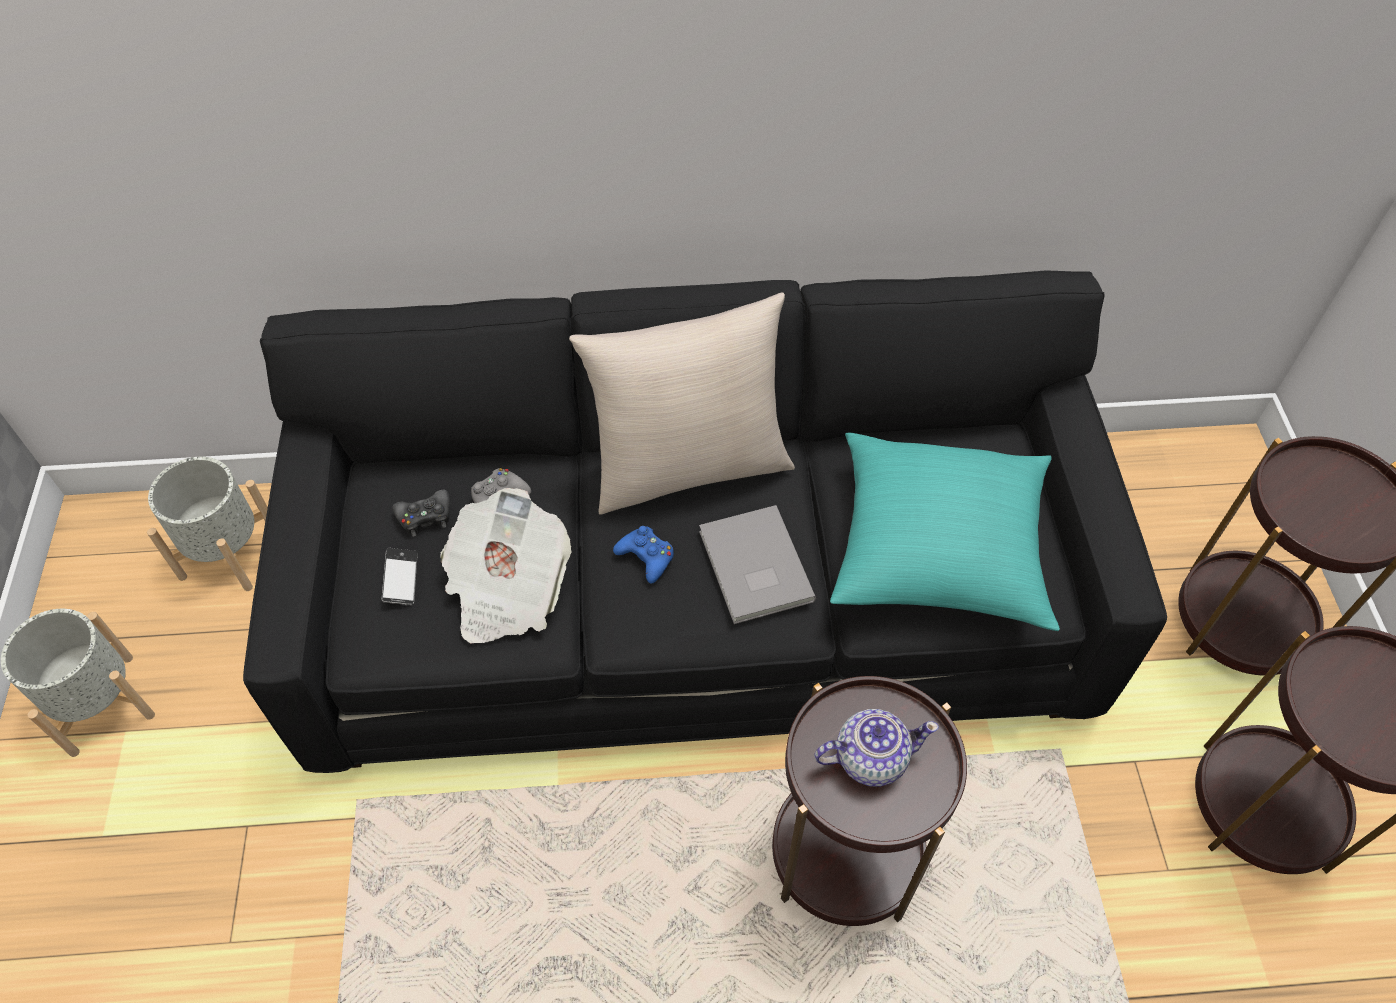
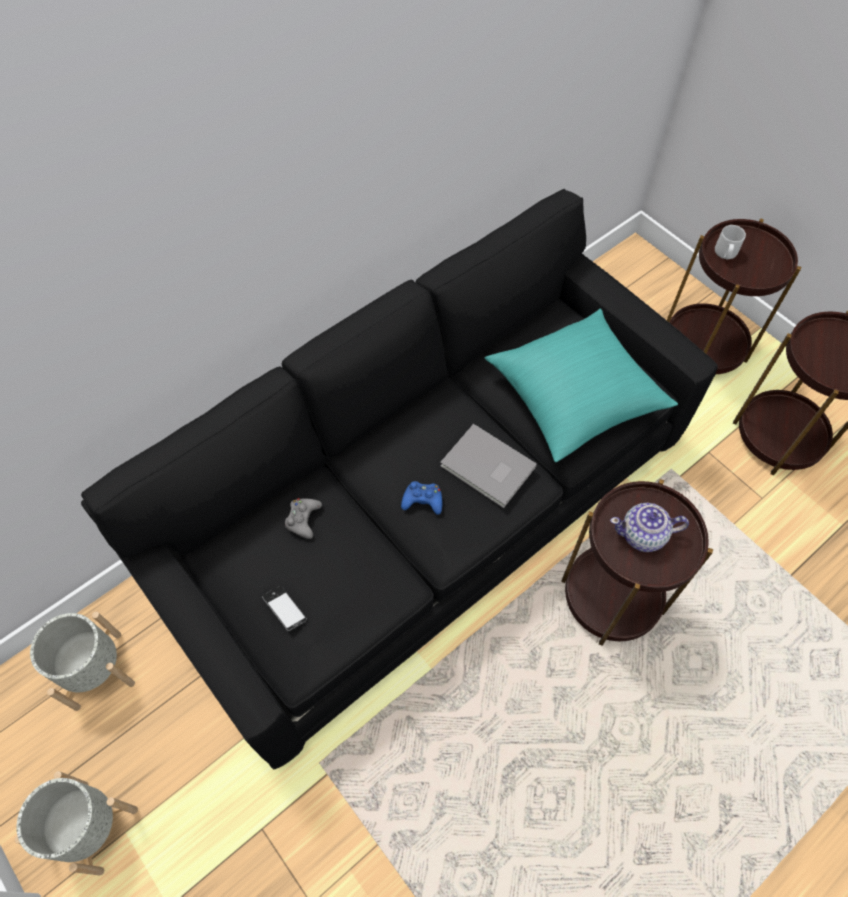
camera: 35 degrees left, 5 degrees up
(425, 517) = (266, 560): black game controller -> none
(507, 588) = (355, 572): newspaper -> none
(689, 466) = (401, 430): beige pillow -> none
(869, 758) = (643, 535): teapot -> teapot turned 135 degrees counterclockwise
(1301, 482) = (725, 253): none -> grey mug

